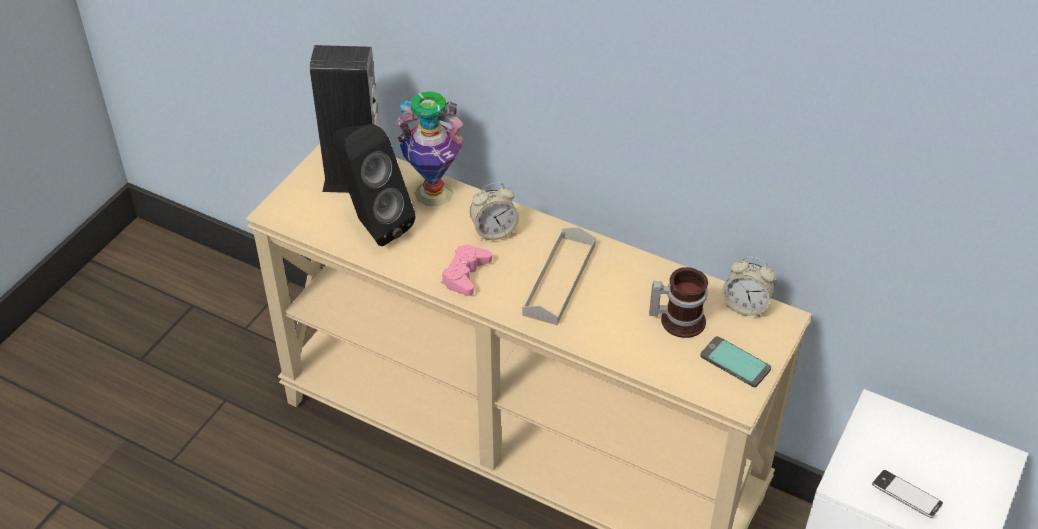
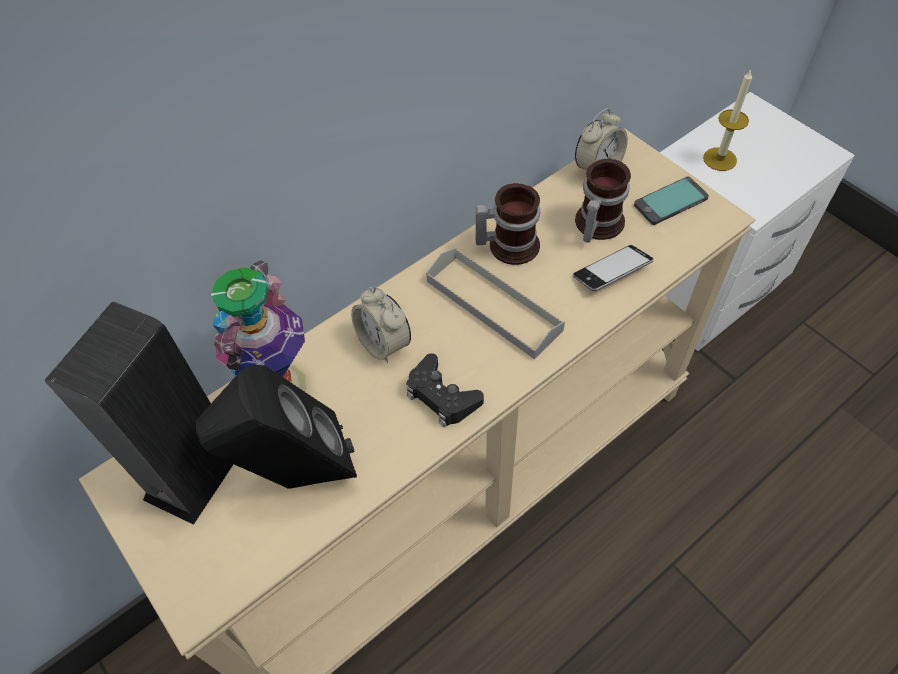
camera: 65 degrees left, 10 degrees up
(465, 274) = (442, 396): pink game controller -> black game controller
(494, 231) = (384, 343): alarm clock -> alarm clock turned 135 degrees clockwise
(625, 272) = (508, 244): none -> mug
(898, 443) = (719, 159): none -> candle
(906, 497) = (778, 176): phone -> phone (612, 272)

